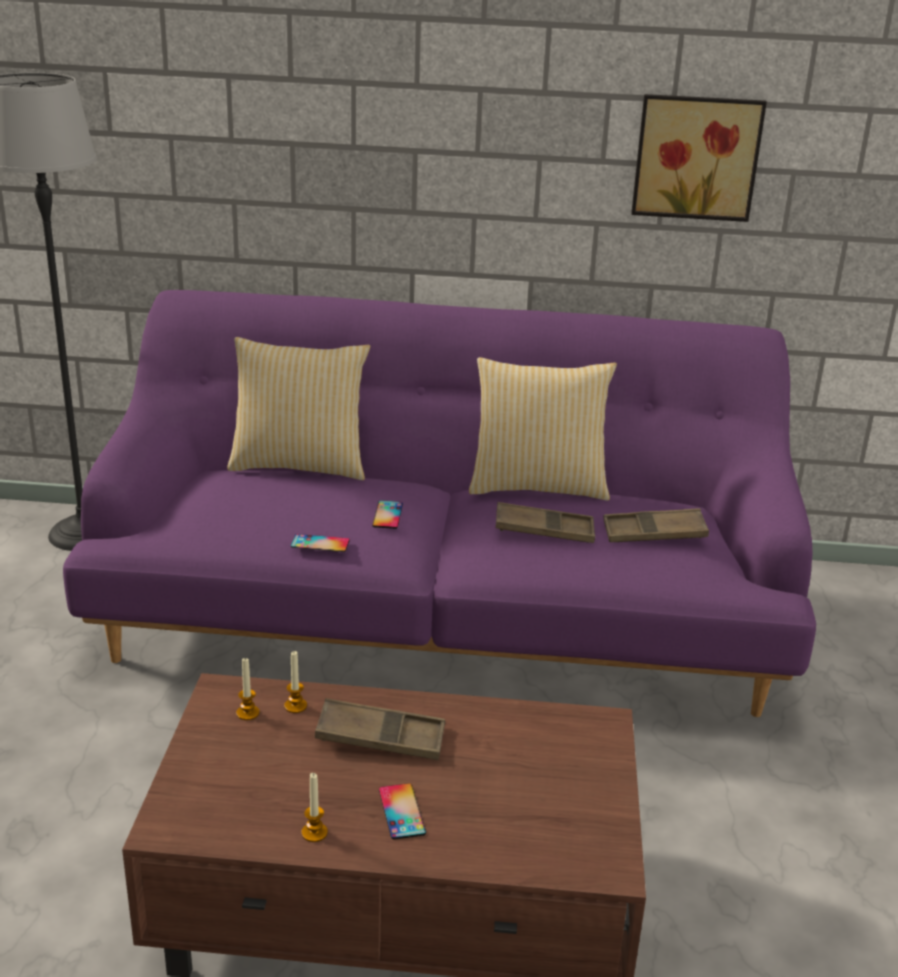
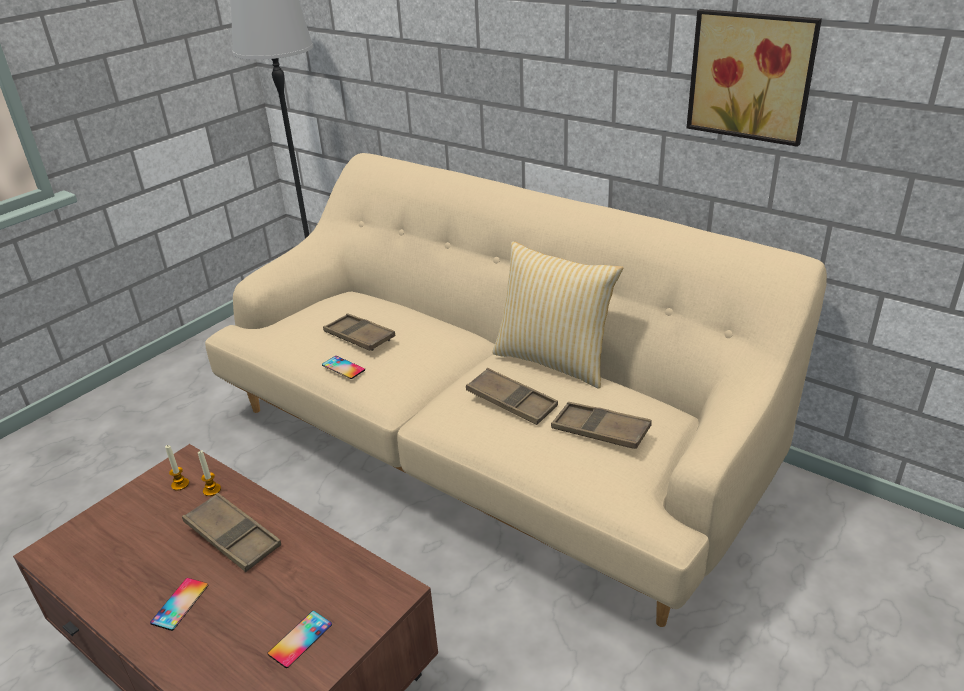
camera: 35 degrees right, 5 degrees up
(300, 465) = (403, 301): pillow -> none
(301, 510) = (359, 337): none -> brown tray
(314, 833) = (114, 595): candle -> none
(387, 515) = (412, 356): phone -> phone (300, 639)
(444, 615) = (487, 443): purple sofa -> beige sofa

